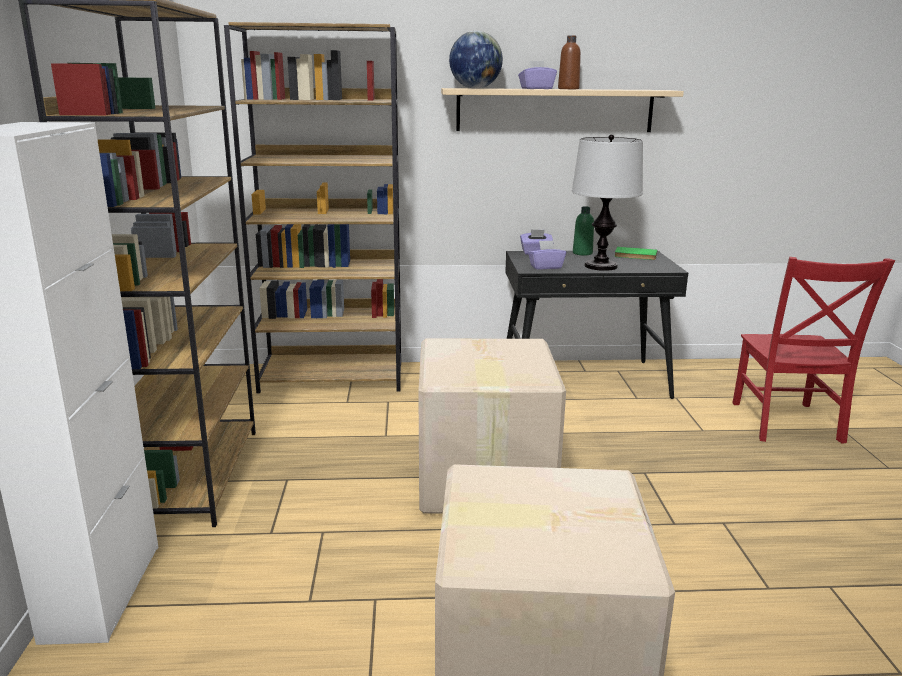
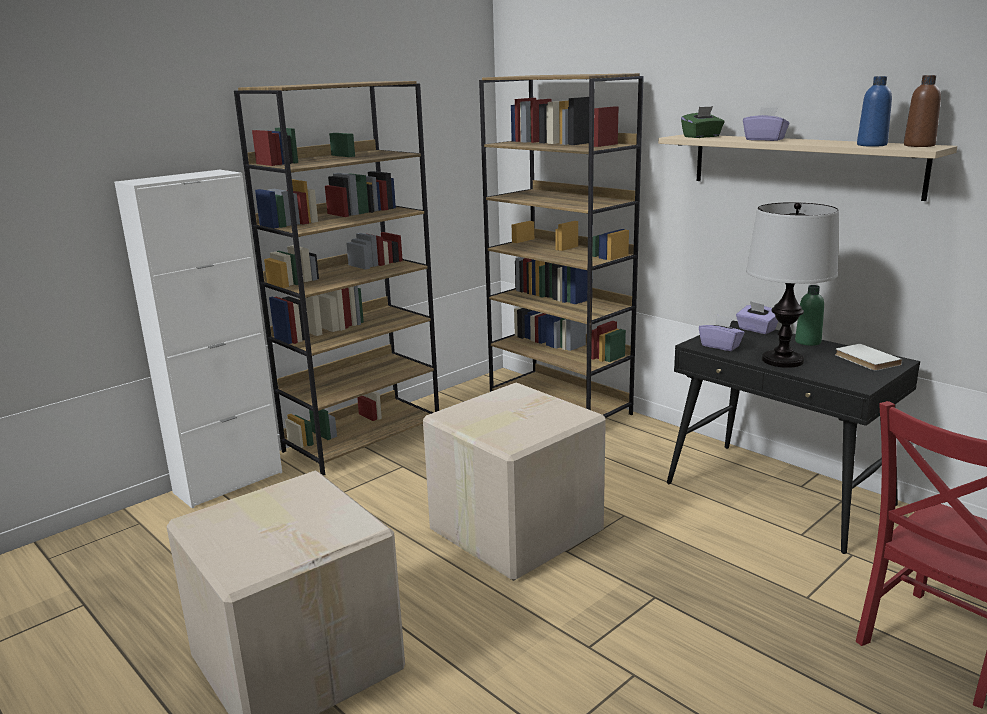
camera: 50 degrees right, 0 degrees up
(475, 88) = (702, 137): globe -> green tissue box
(568, 89) = (805, 141): brown bottle -> brown bottle (919, 145)
(627, 89) = (871, 145): none -> blue bottle
(635, 255) = (865, 360): green book -> white book

